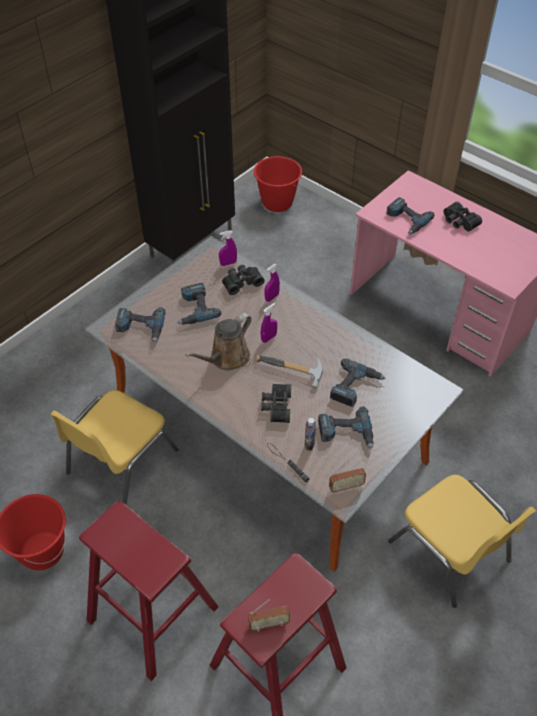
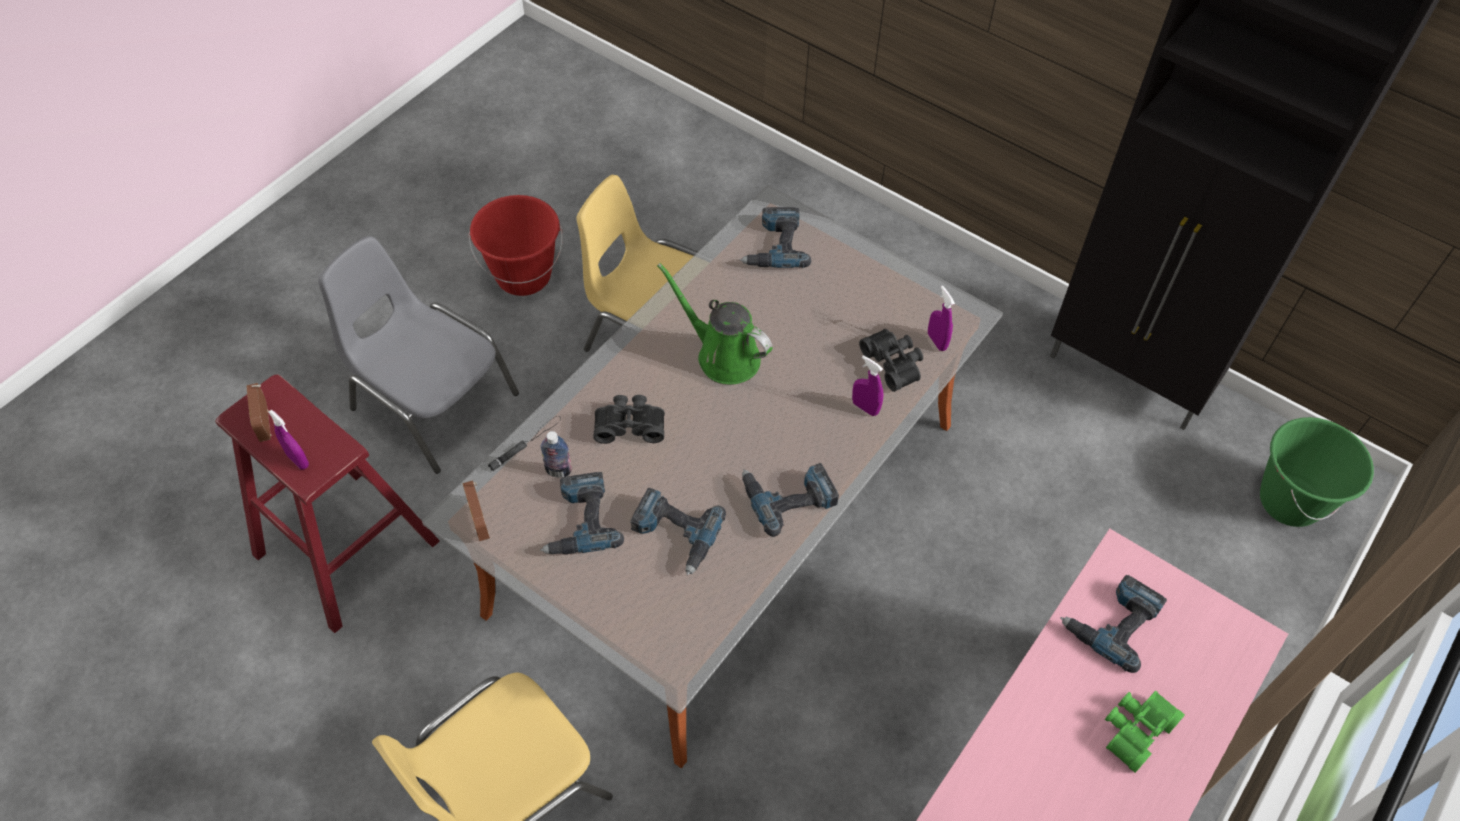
camera: 85 degrees right, 5 degrees up
(152, 613) = (432, 401): red stool -> grey chair
(194, 309) = (823, 306): power drill -> power drill (788, 496)
(227, 358) = (723, 355): brown watering can -> green watering can
(269, 338) = (771, 408): purple spray bottle -> purple spray bottle (298, 460)
(277, 203) = (1289, 501): red bucket -> green bucket
(291, 373) = (699, 442): hammer -> none
(458, 222) = (1134, 729): black binoculars -> green binoculars

